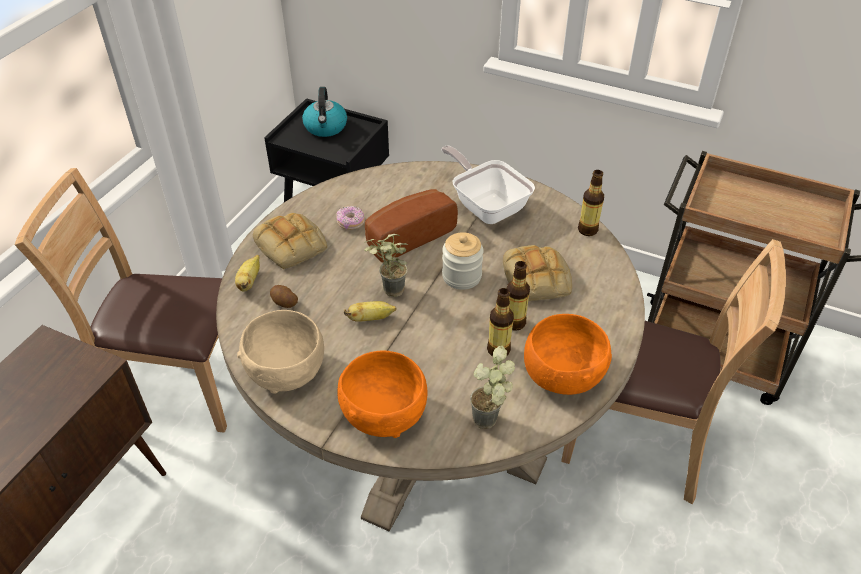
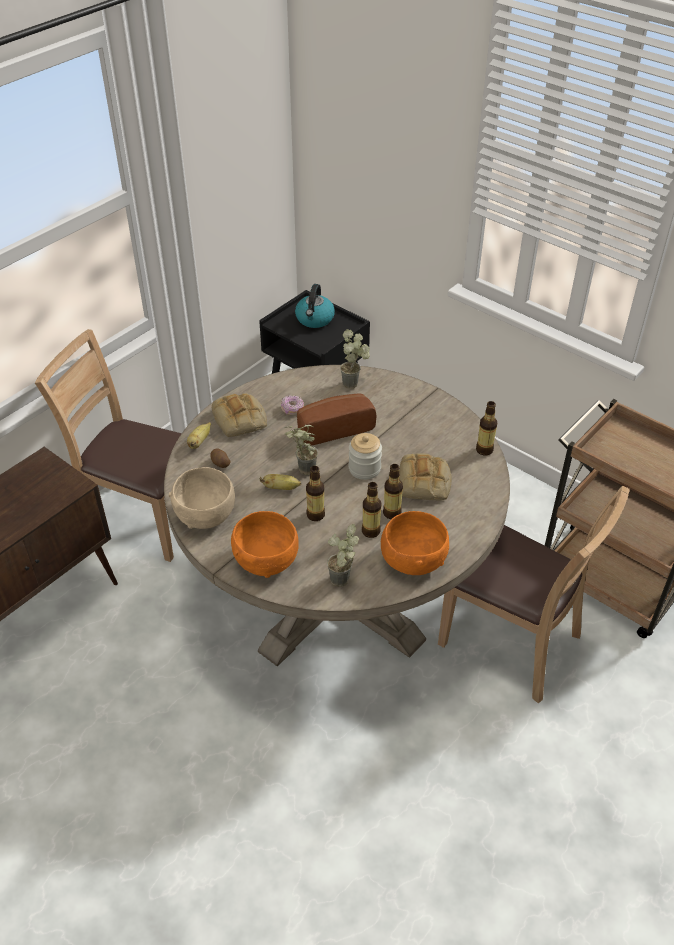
camera: 15 degrees right, 0 degrees up
(413, 182) = (355, 384): none -> potted plant
(424, 343) = (315, 515): none -> bottle
(486, 206) = (408, 414): frying pan -> none

